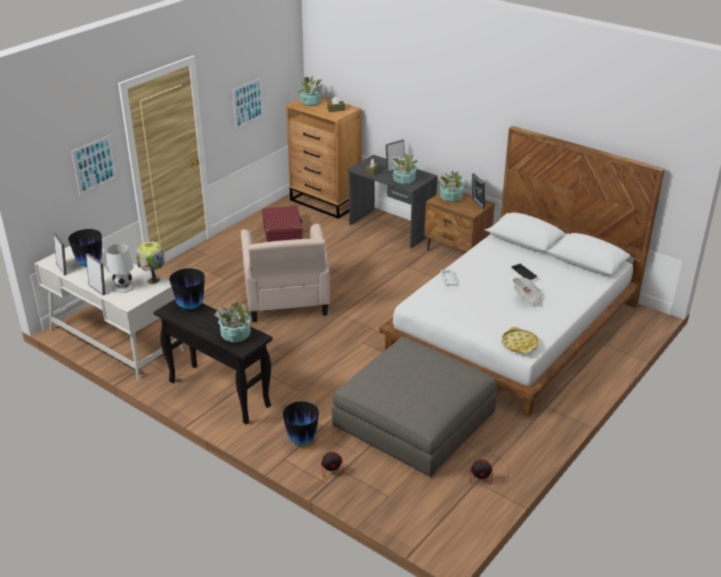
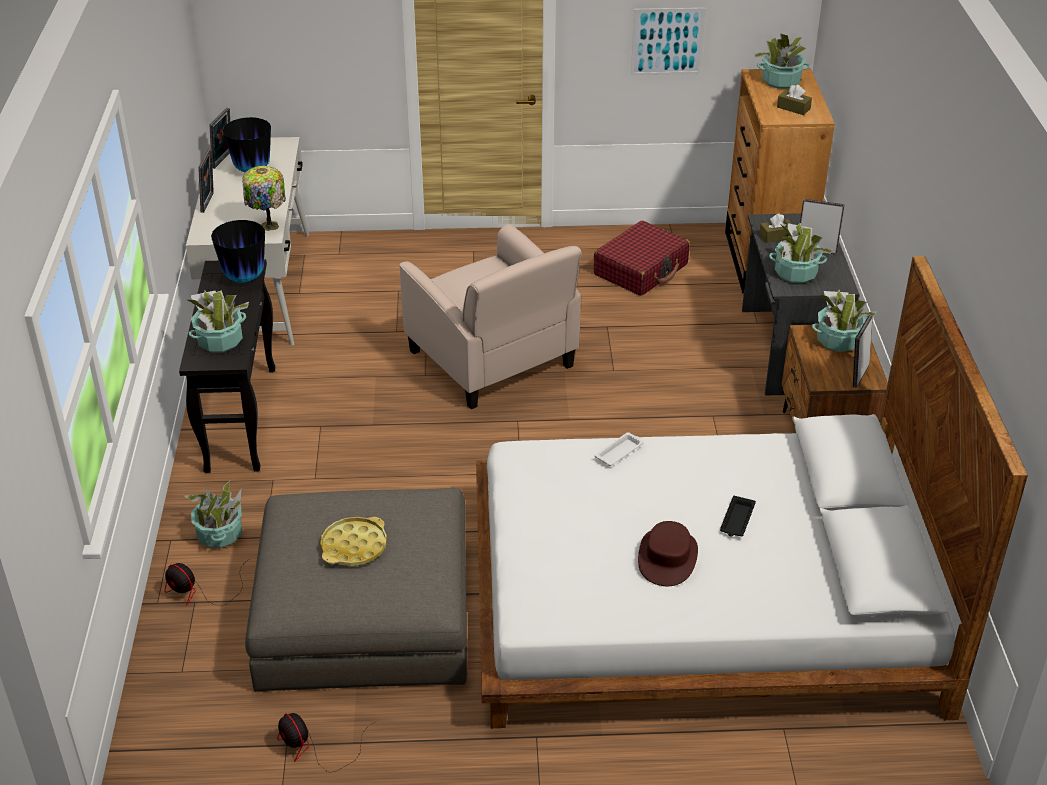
camera: 50 degrees right, 5 degrees up
(94, 164) = (336, 39): picture -> none
(123, 287) = (232, 215): white table lamp -> none
(286, 300) = (492, 360): beige armchair -> beige armchair turned 75 degrees counterclockwise
(302, 440) = (220, 534): vase -> potted plant
(519, 344) = (534, 605): yellow tray -> yellow tray (354, 546)
(528, 299) = (667, 557): newspaper -> brown hat

